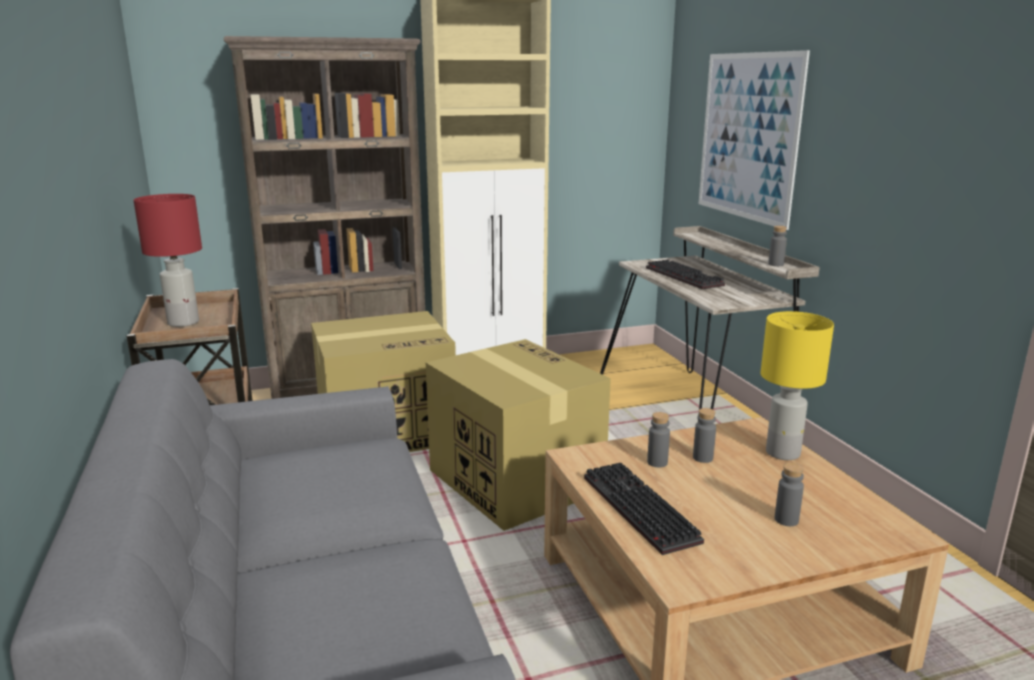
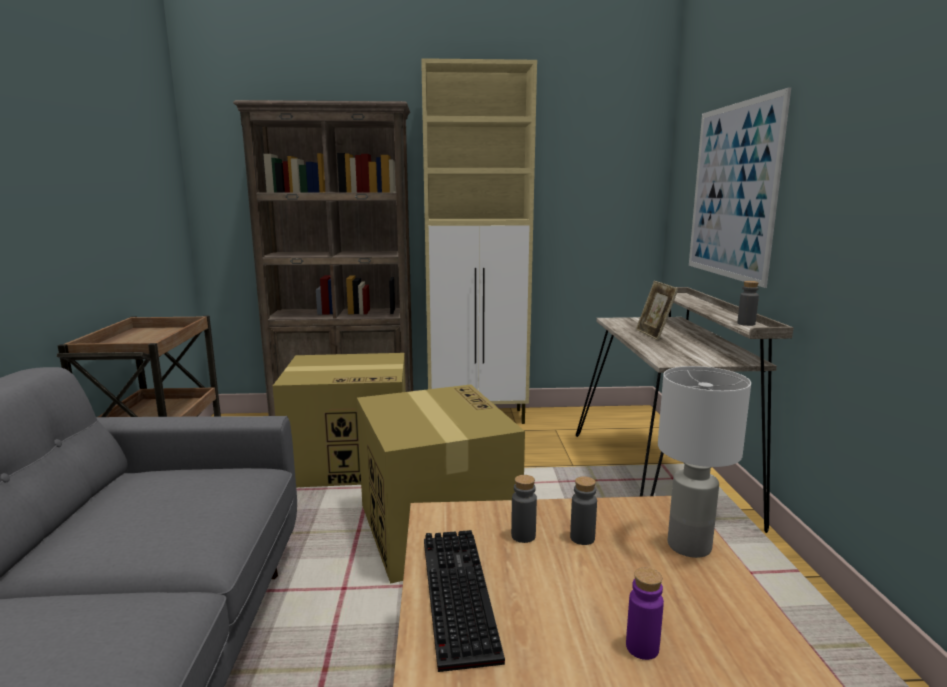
camera: 15 degrees right, 5 degrees down
(184, 323) = (136, 340): red table lamp -> none
(686, 277) = (654, 334): keyboard -> picture frame
(783, 452) = (689, 545): yellow table lamp -> white table lamp
(786, 520) = (642, 647): grey bottle -> purple bottle

